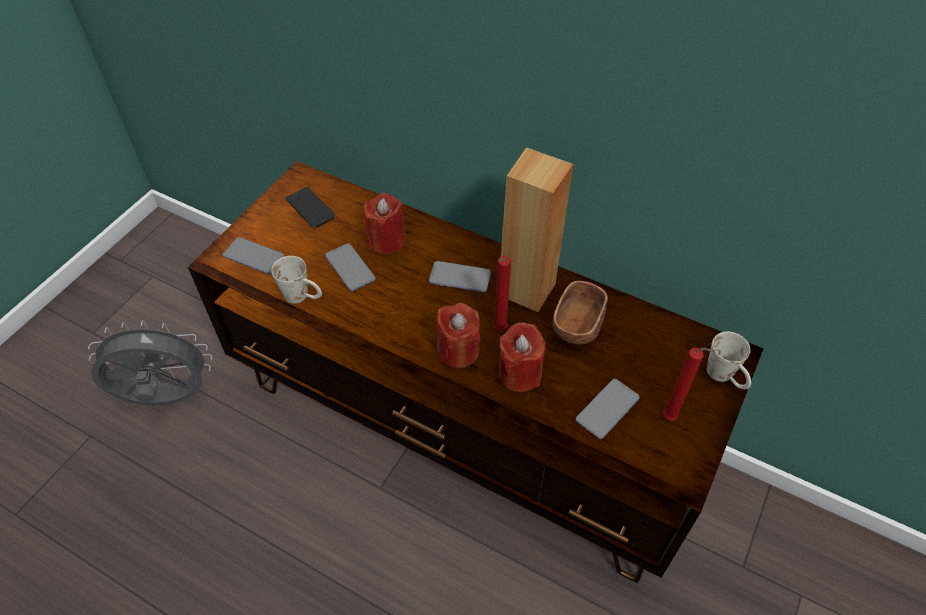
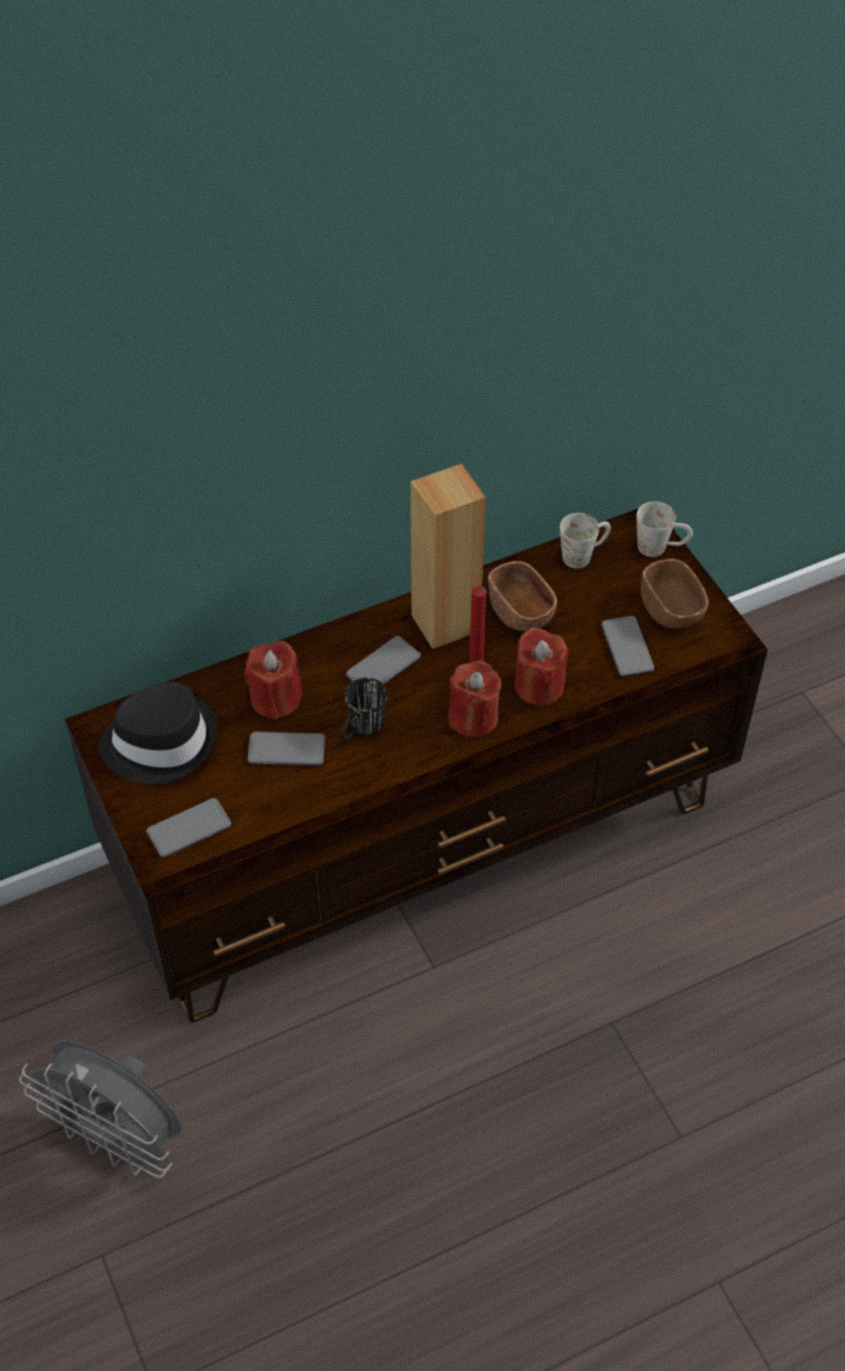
camera: 55 degrees left, 0 degrees up
(166, 399) = (120, 1139): grey fan -> grey fan turned 90 degrees counterclockwise
(303, 296) = (291, 810): white mug -> white mug (584, 554)
(310, 208) = (160, 742): phone -> black hat
(395, 296) = (361, 731): none -> black mug
(672, 418) = (671, 610): red candle -> brown bowl

